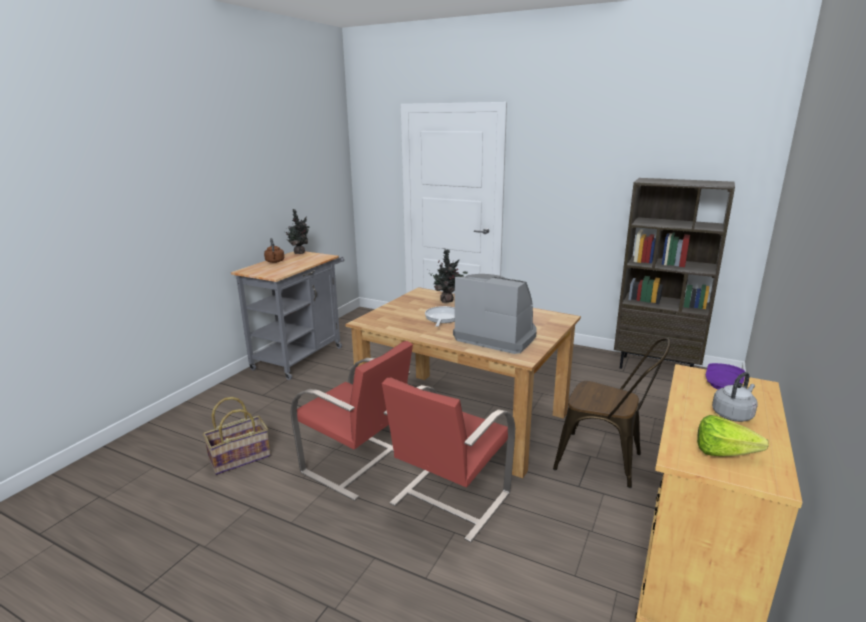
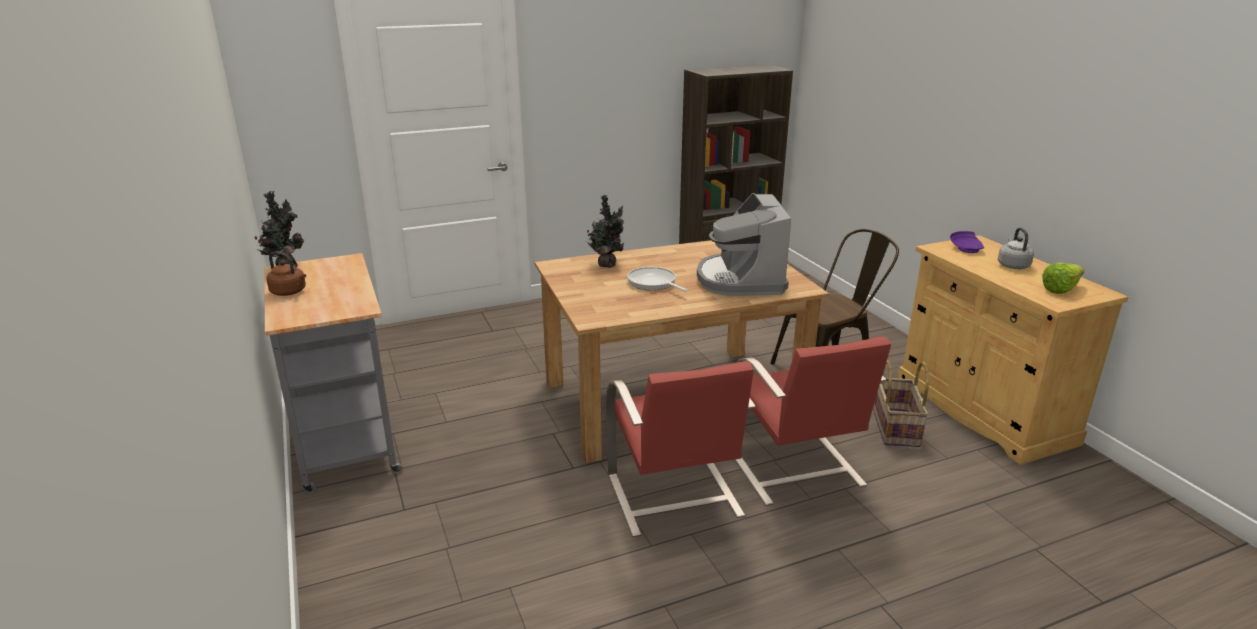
camera: 50 degrees left, 5 degrees up
(240, 457) = (543, 581): basket -> basket (894, 427)
(358, 465) = (674, 498): red chair -> red chair turned 90 degrees clockwise
(496, 336) = (741, 280): coffee machine -> coffee machine turned 75 degrees counterclockwise

